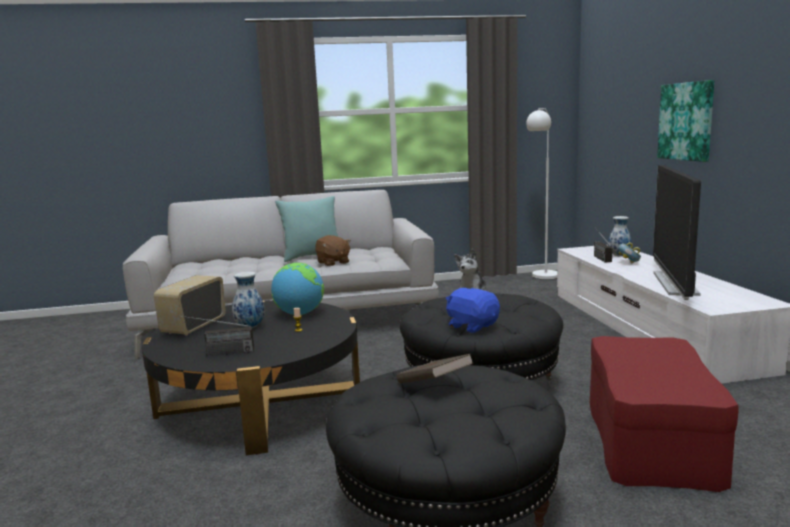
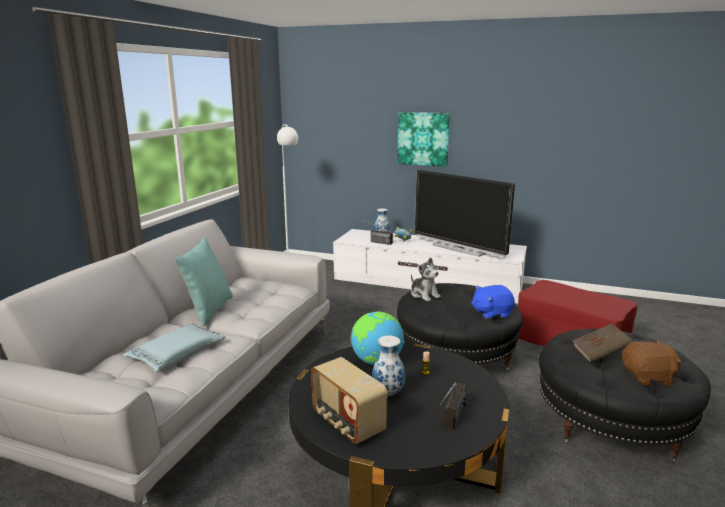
camera: 60 degrees left, 5 degrees up
(238, 267) = (177, 352): none -> blue pillow
(333, 263) = (256, 308): brown plush toy -> brown plush toy (648, 378)

